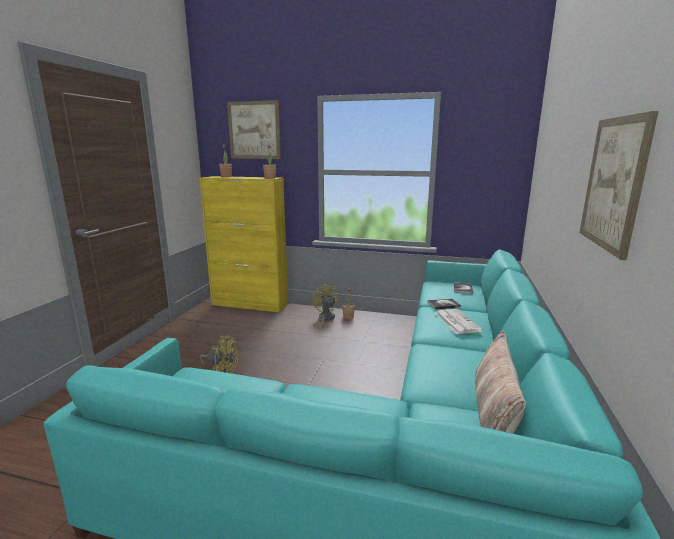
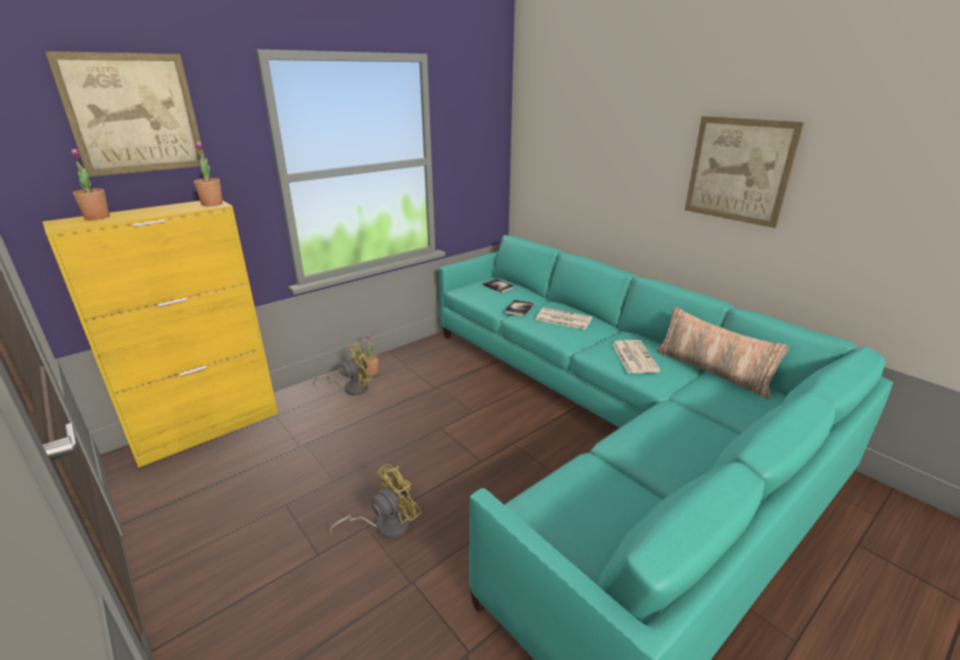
camera: 55 degrees left, 10 degrees up
(325, 318) = (351, 388): yellow fan -> yellow fan turned 135 degrees clockwise
(445, 365) = (634, 357): none -> newspaper

